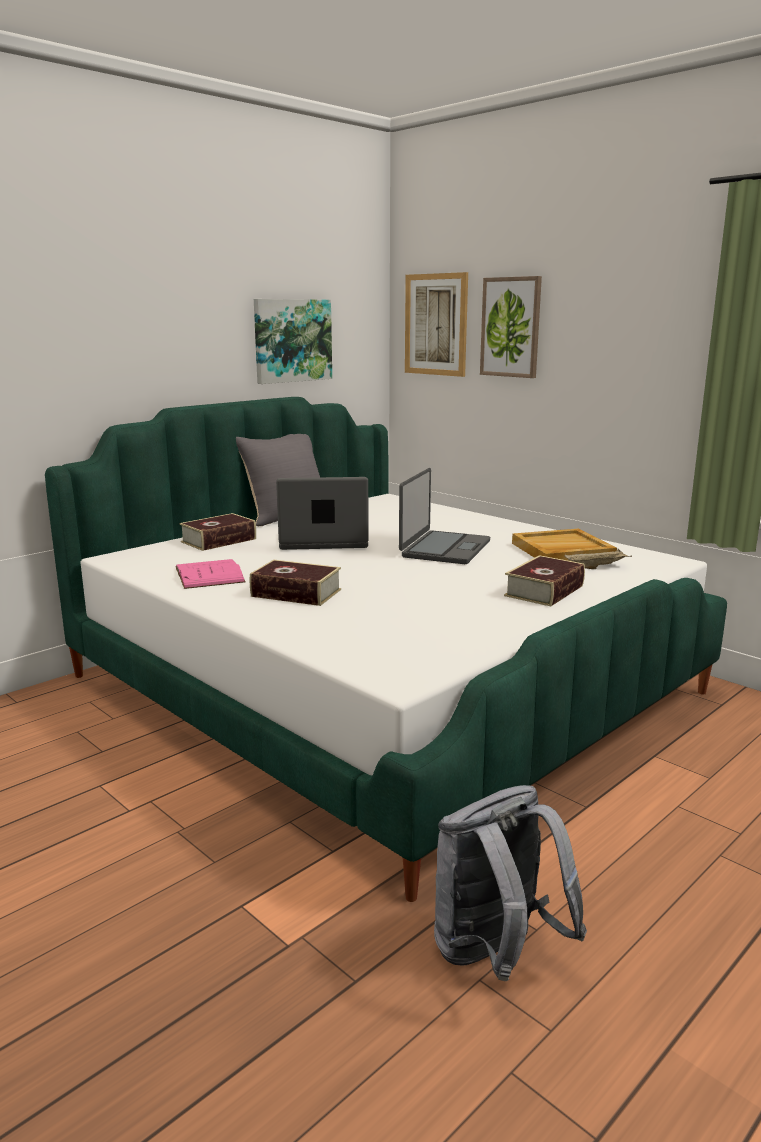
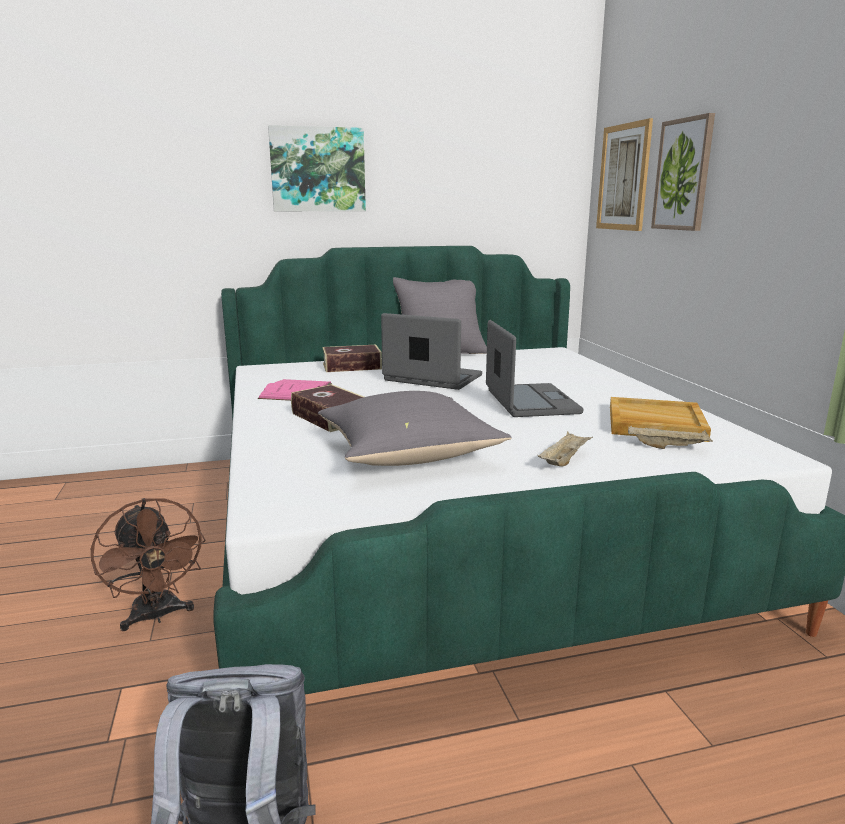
camera: 30 degrees right, 0 degrees up
(192, 841) = (157, 616): none -> brown fan
(292, 340) = (472, 193): picture -> picture (318, 170)
(424, 610) = (409, 455): none -> grey pillow
(444, 549) = (530, 402): laptop -> laptop turned 60 degrees counterclockwise
(544, 591) = (564, 460): book -> beige tray

